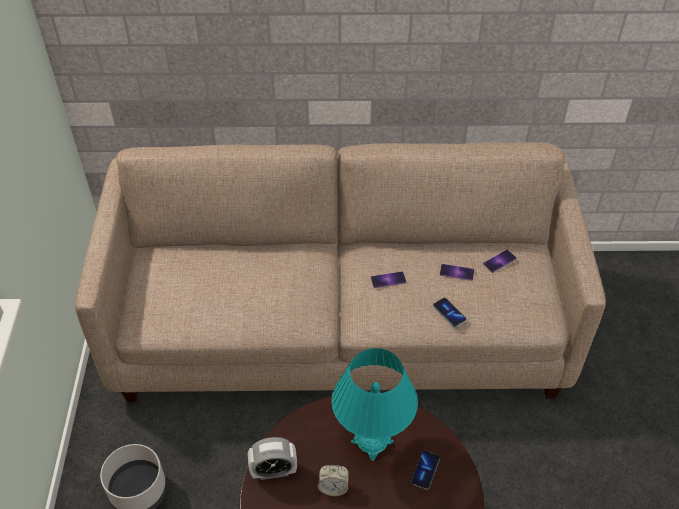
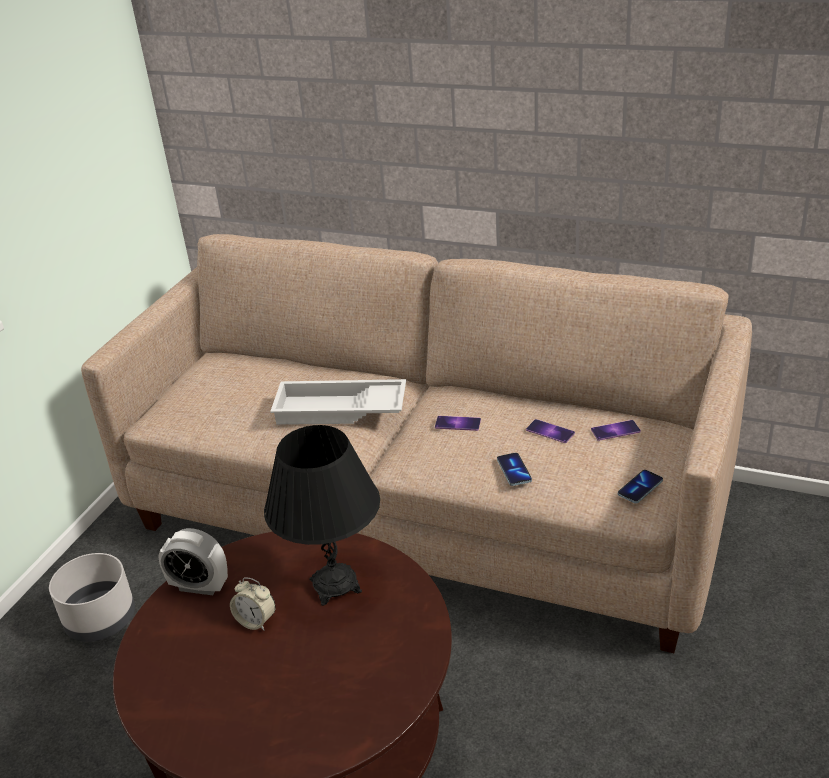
camera: 25 degrees right, 15 degrees down
(294, 289) = (339, 411): none -> white tray
(372, 441) = (335, 585): turquoise table lamp -> black table lamp
(425, 470) = (381, 633): phone -> phone (640, 488)

